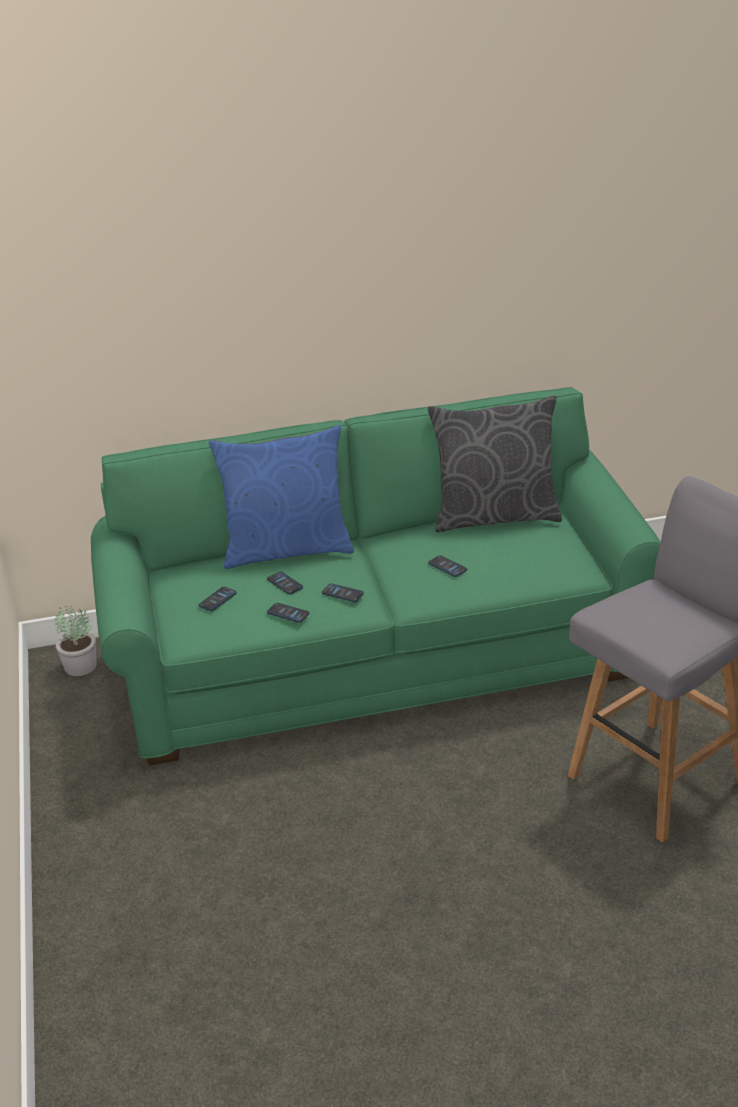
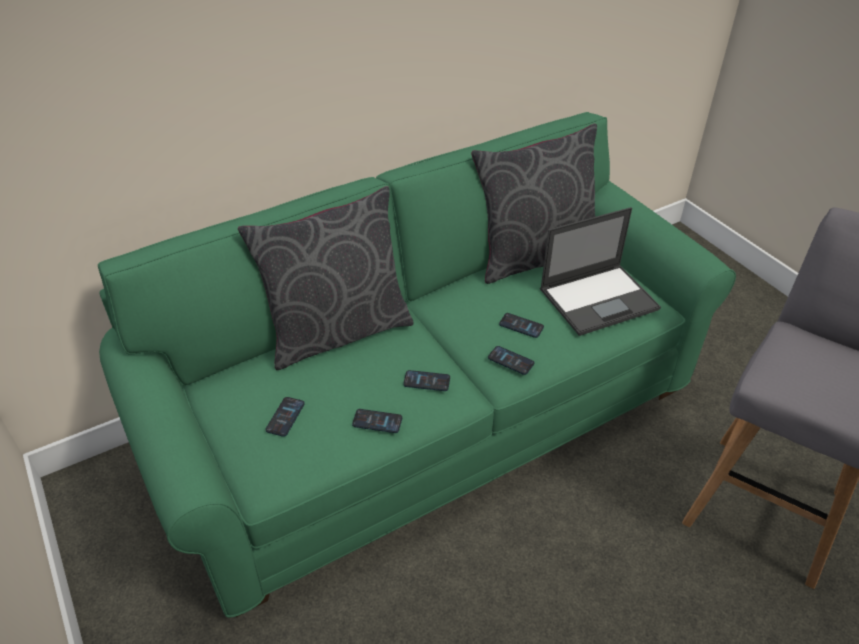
camera: 20 degrees left, 10 degrees up
(80, 666) = (111, 490): potted plant -> none
(285, 583) = (355, 379): phone -> phone (510, 361)
(287, 549) = (337, 331): blue pillow -> grey pillow
(533, 556) = (599, 299): none -> laptop

